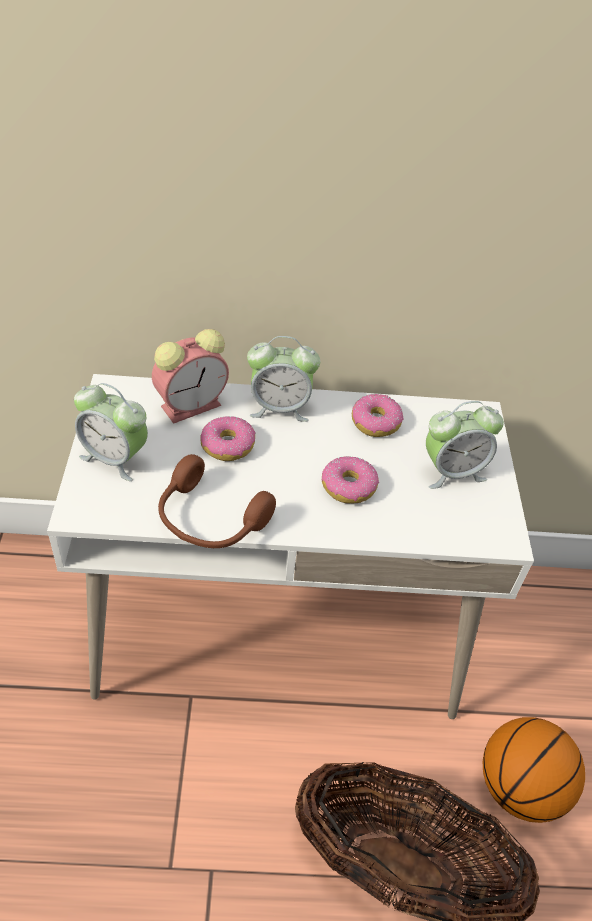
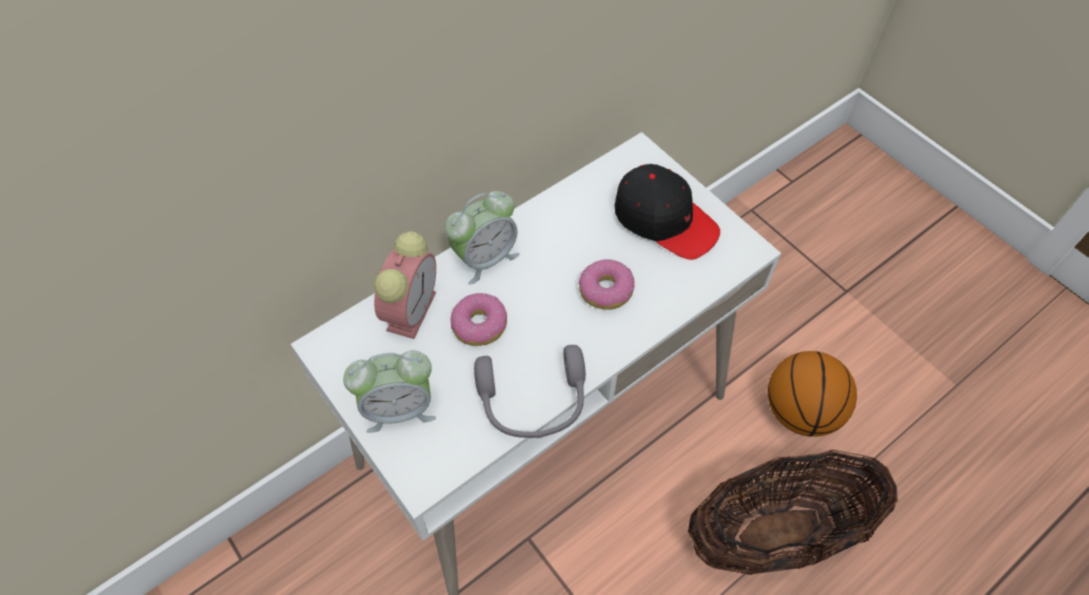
camera: 35 degrees left, 10 degrees up
(209, 520) = (533, 402): brown headphones -> grey headphones
(375, 422) = (571, 217): donut -> none
(452, 471) = (665, 220): alarm clock -> black cap

